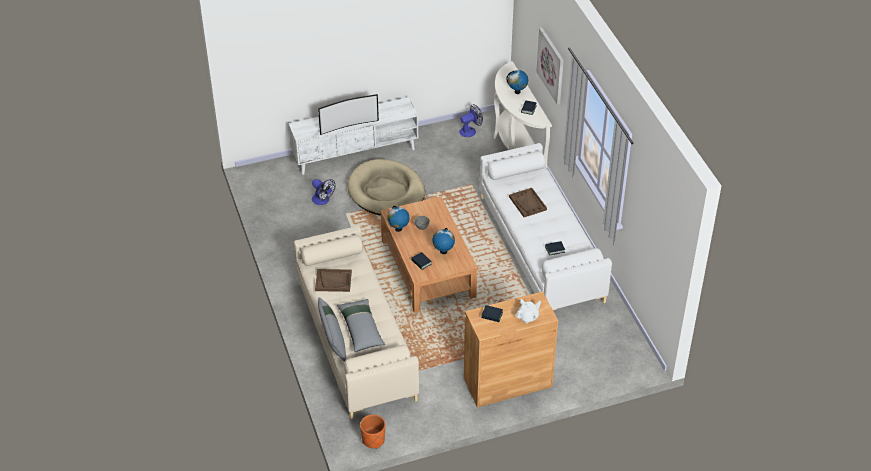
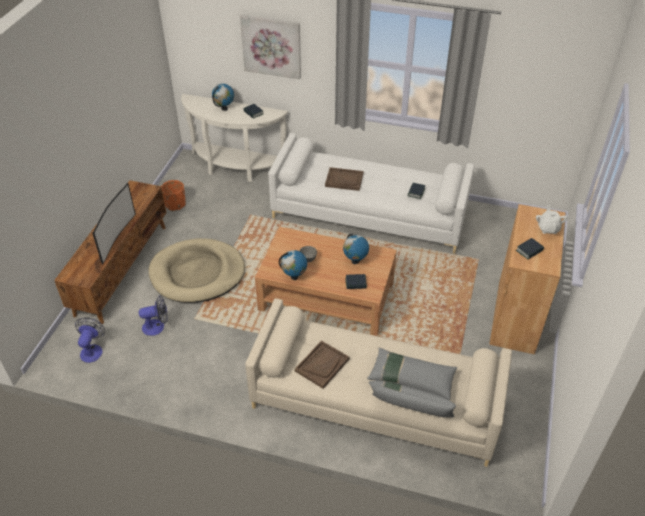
camera: 55 degrees left, 0 degrees up
(355, 153) = (122, 269): white tv stand -> brown tv stand
(373, 440) = (530, 461): orange planter -> orange planter (175, 204)
(470, 131) = (185, 183): fan -> fan (92, 350)

